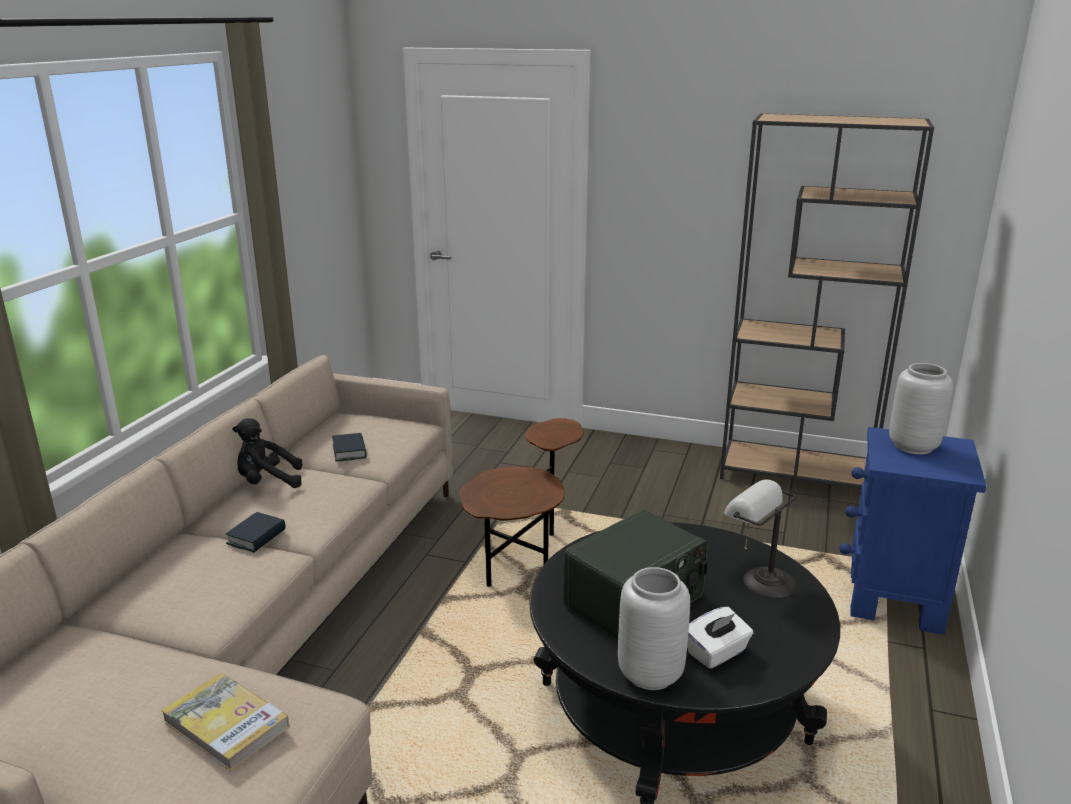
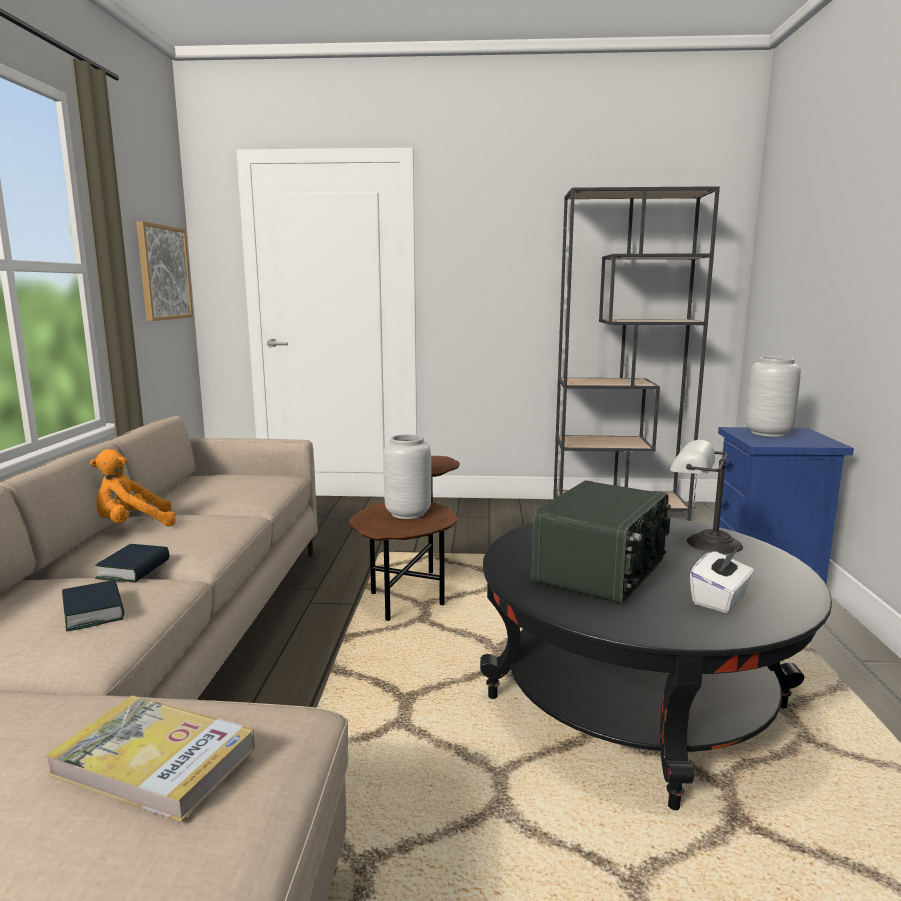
camera: 15 degrees left, 10 degrees down
(267, 482) = (133, 526): black plush toy -> orange plush toy
(325, 188) = (163, 273): none -> picture
(349, 451) = (220, 497): book -> book (94, 612)
(651, 673) = (671, 625): grey vase -> grey vase (408, 513)

